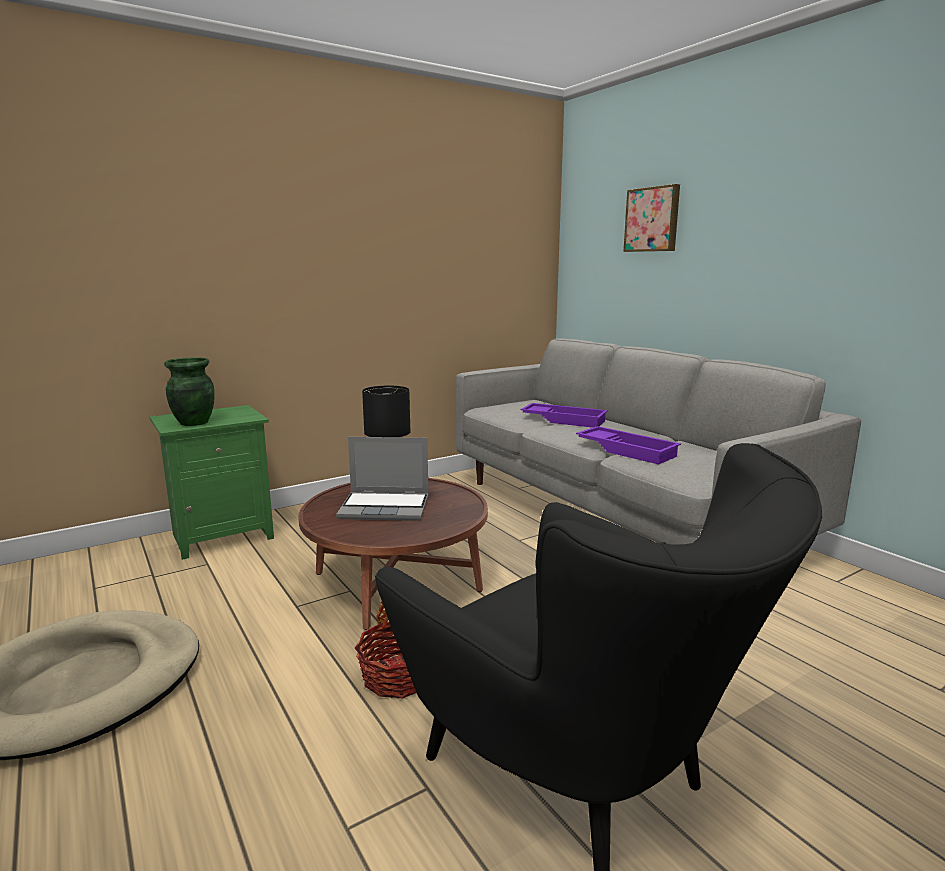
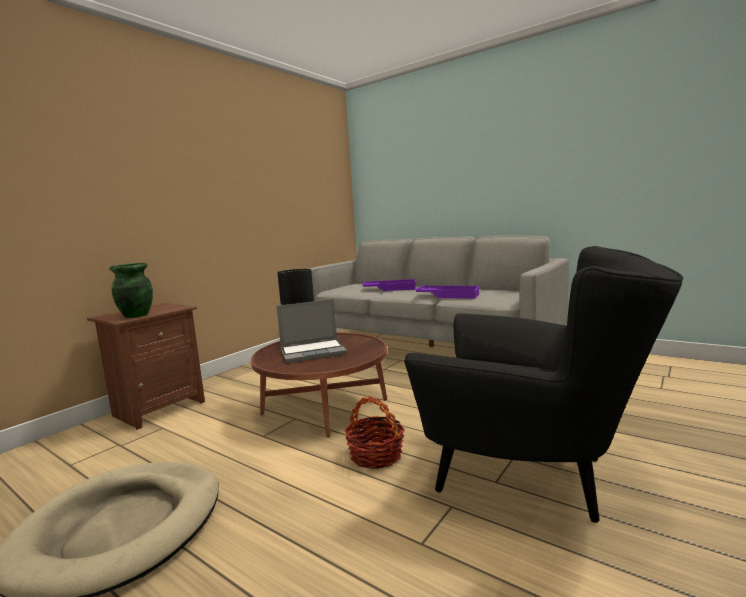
camera: 20 degrees left, 5 degrees down
(221, 536) = (158, 409): green nightstand -> brown nightstand
(653, 219) = (419, 160): picture -> none

